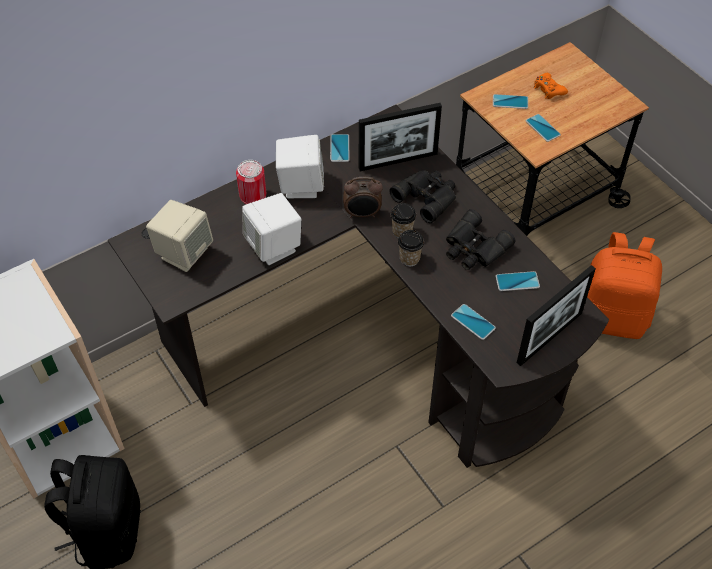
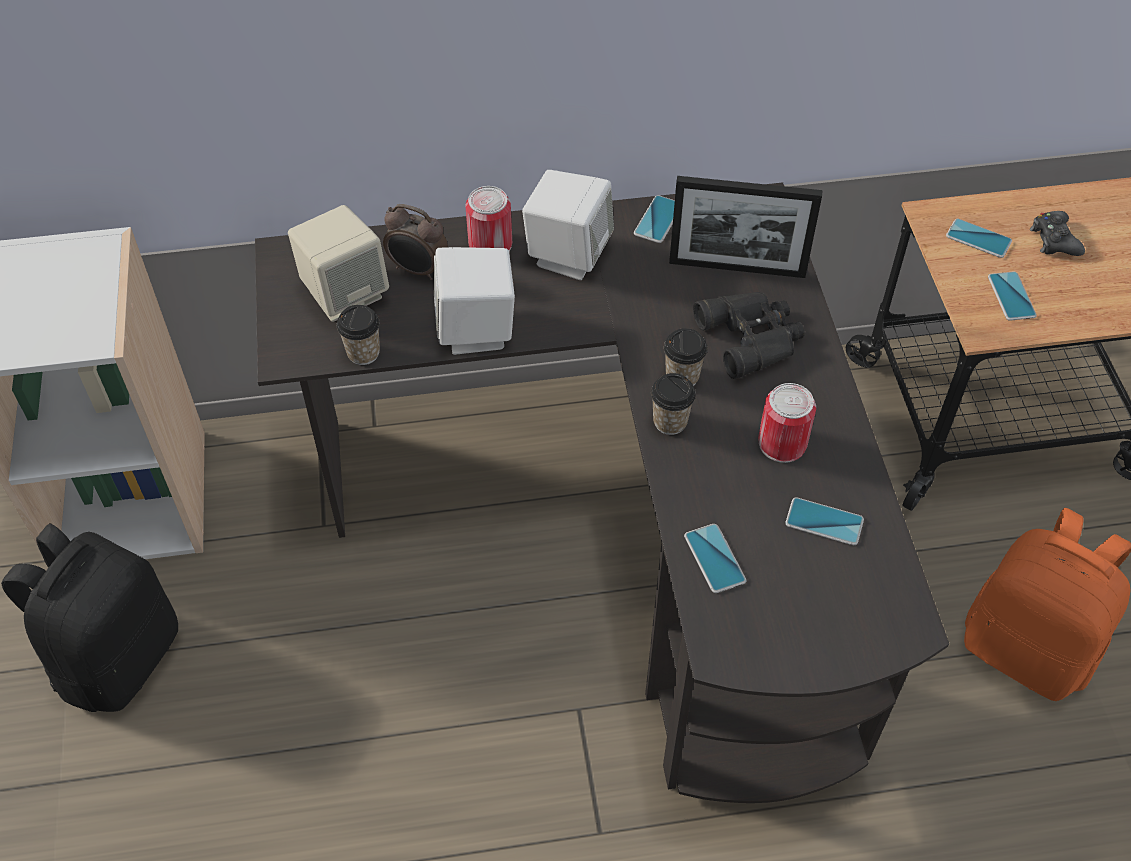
camera: 25 degrees right, 0 degrees up
(216, 283) = (363, 353): none -> cup
(362, 214) = (636, 328): alarm clock -> alarm clock (418, 270)
(474, 248) = (782, 443): black binoculars -> can
(548, 90) = (1054, 240): orange game controller -> black game controller
(549, 337) = (828, 634): picture frame -> none

